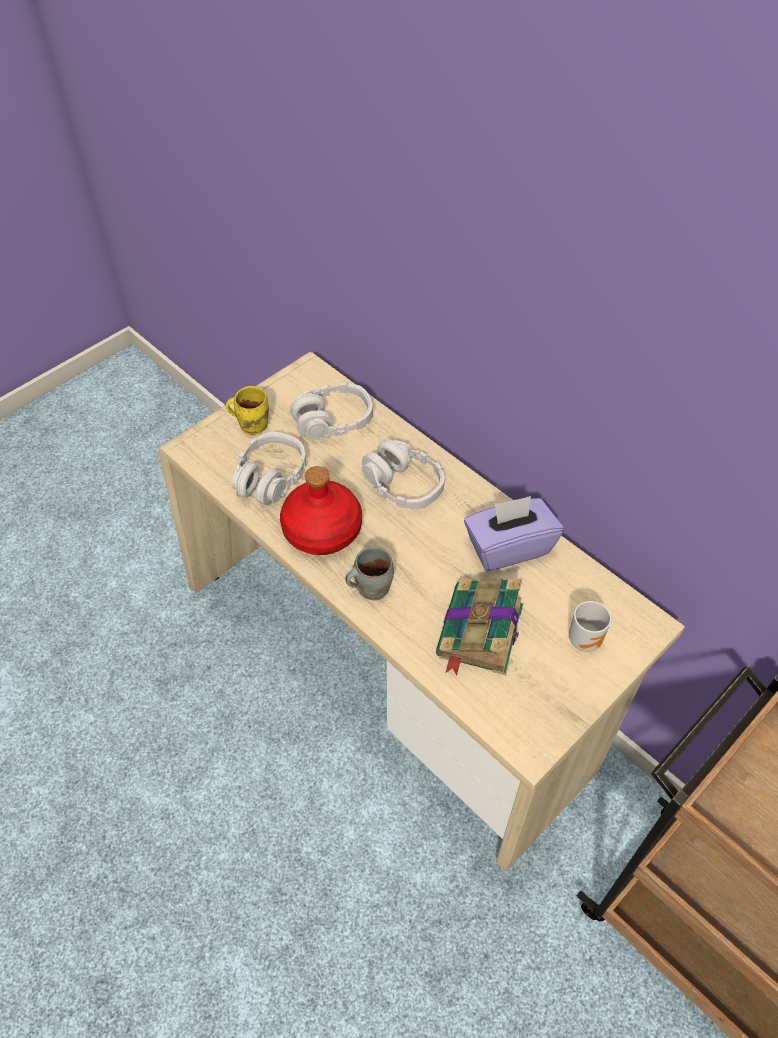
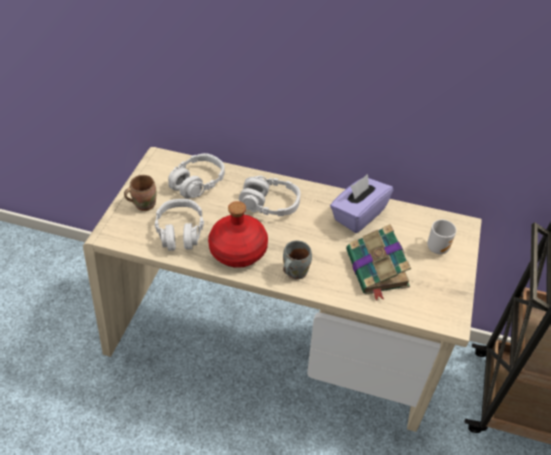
camera: 30 degrees left, 5 degrees down
(252, 424) = (143, 204): yellow mug -> brown mug

